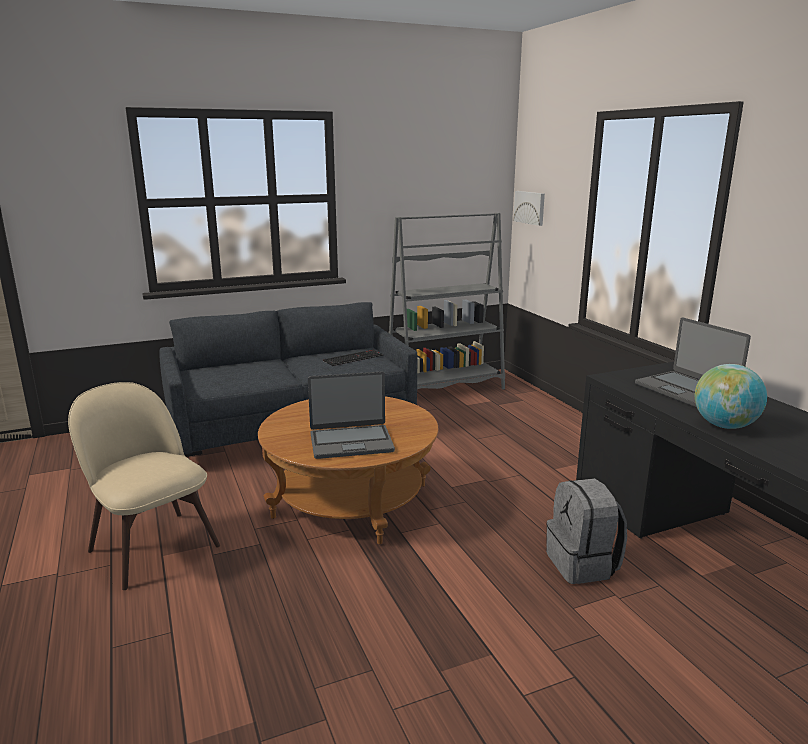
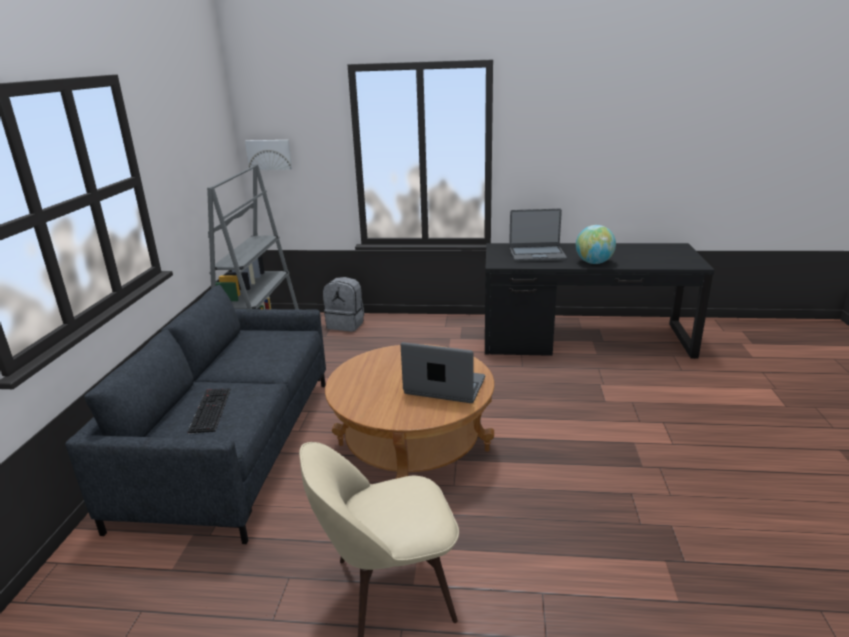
camera: 60 degrees left, 5 degrees up
(351, 442) = (444, 387): laptop -> laptop turned 90 degrees counterclockwise
(353, 358) = (264, 342): keyboard -> keyboard (209, 410)
(583, 564) = (565, 382): grey backpack -> grey backpack (346, 324)

